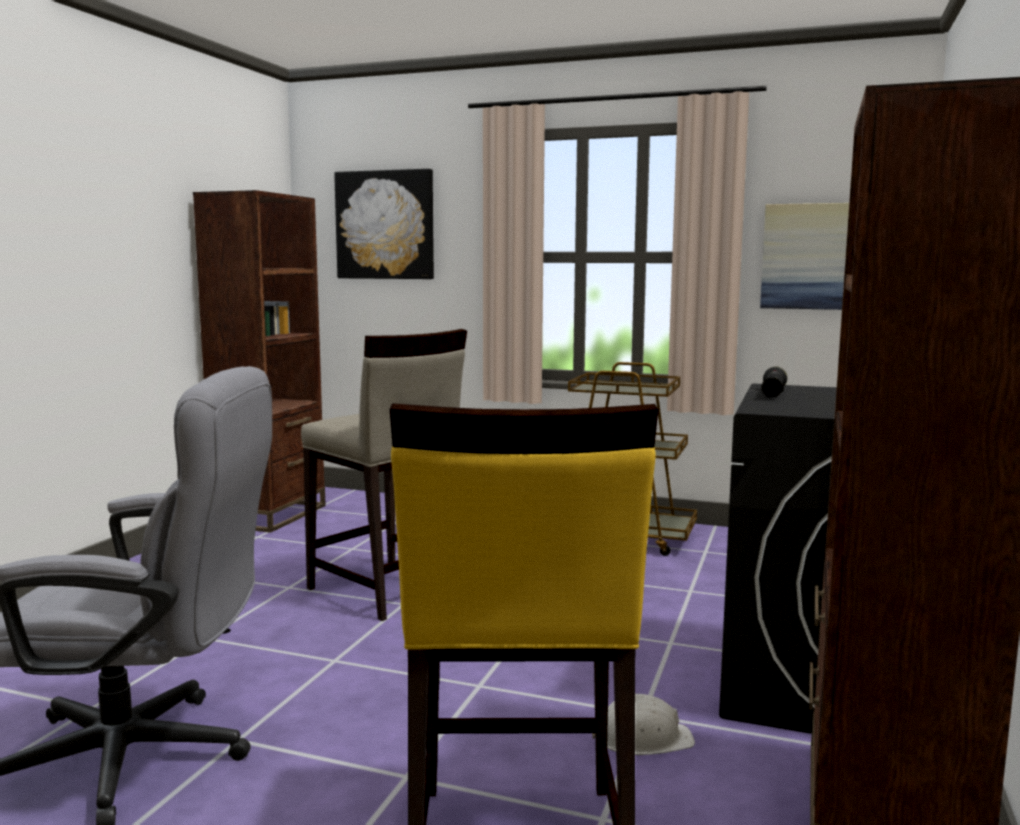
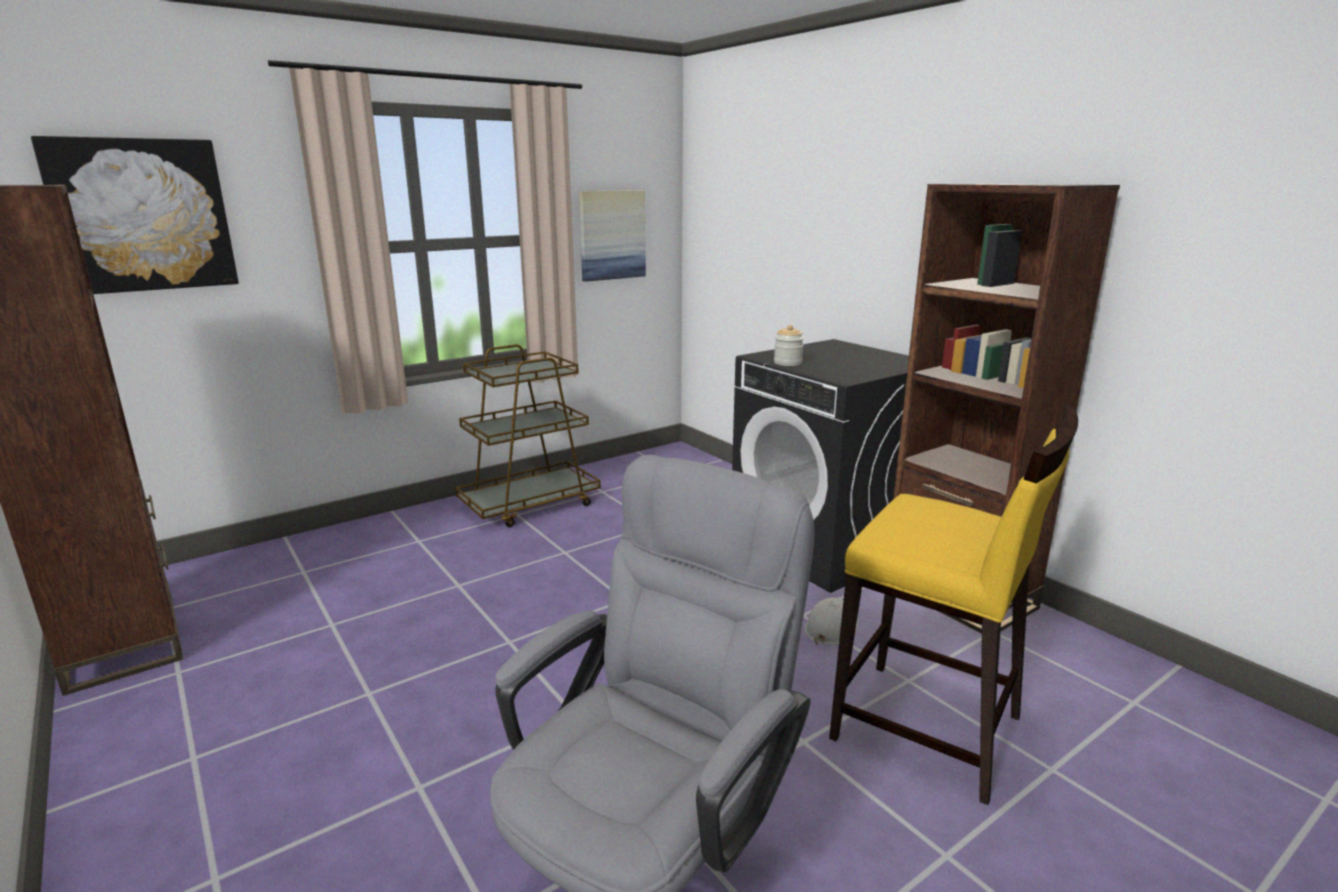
camera: 55 degrees left, 10 degrees up
(387, 589) = (465, 639): beige stool -> none
(773, 393) = (788, 363): black flashlight -> jar

